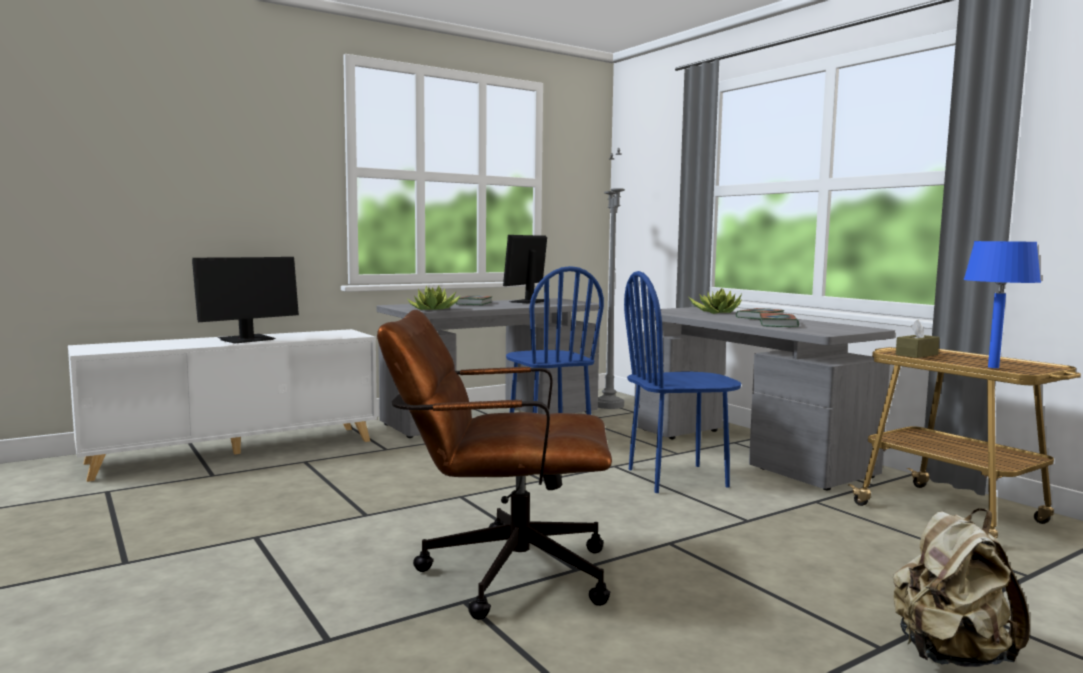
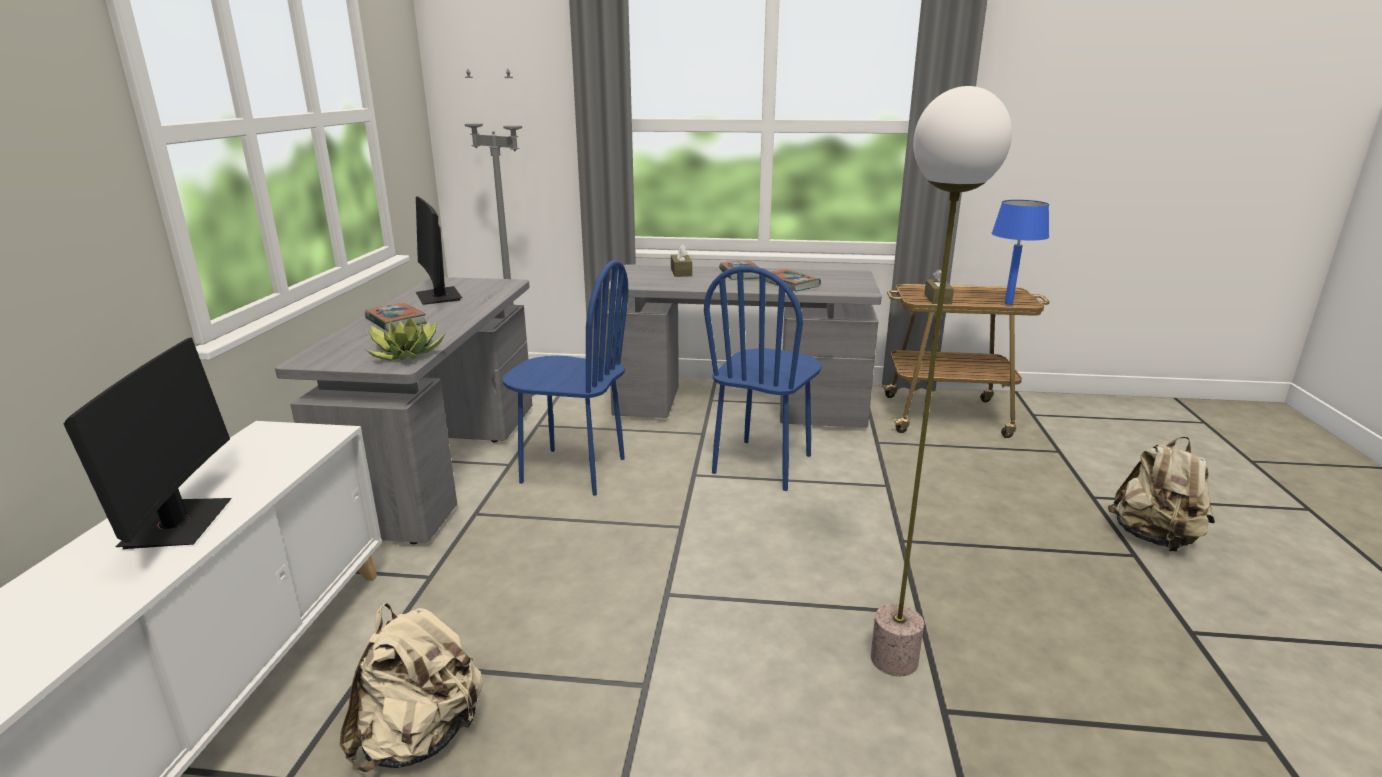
camera: 50 degrees left, 15 degrees up
(264, 486) = (420, 738): none -> beige backpack
(499, 572) = (893, 659): brown office chair -> floor lamp
(717, 312) = (681, 272): potted plant -> brown tissue box

